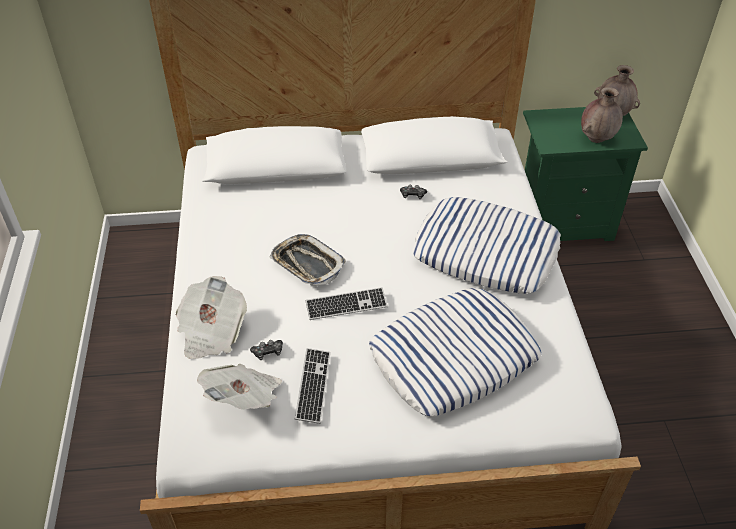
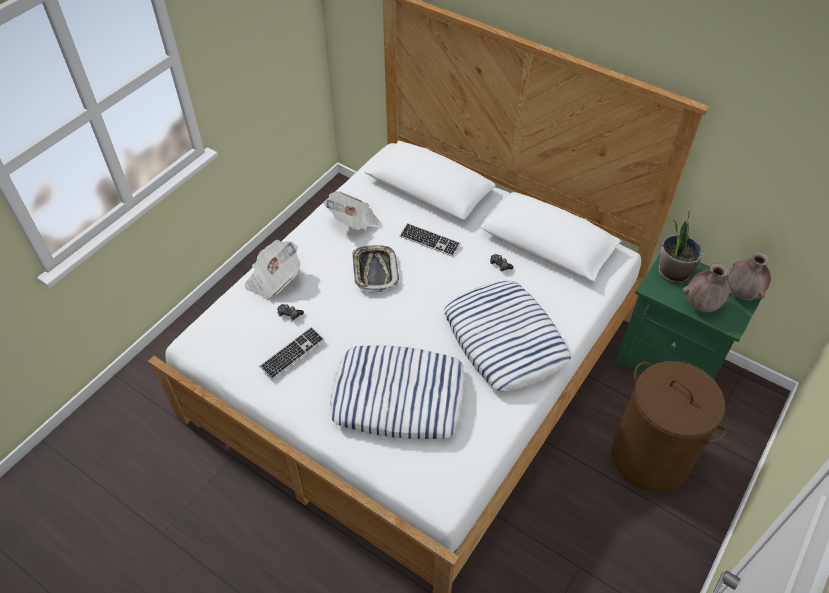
camera: 40 degrees right, 5 degrees up
(244, 398) = (248, 333): newspaper -> newspaper (354, 222)
(346, 305) = (368, 315): keyboard -> keyboard (429, 241)
(550, 125) = (673, 272): none -> potted plant
(622, 300) = (650, 457): none -> brown laundry basket

